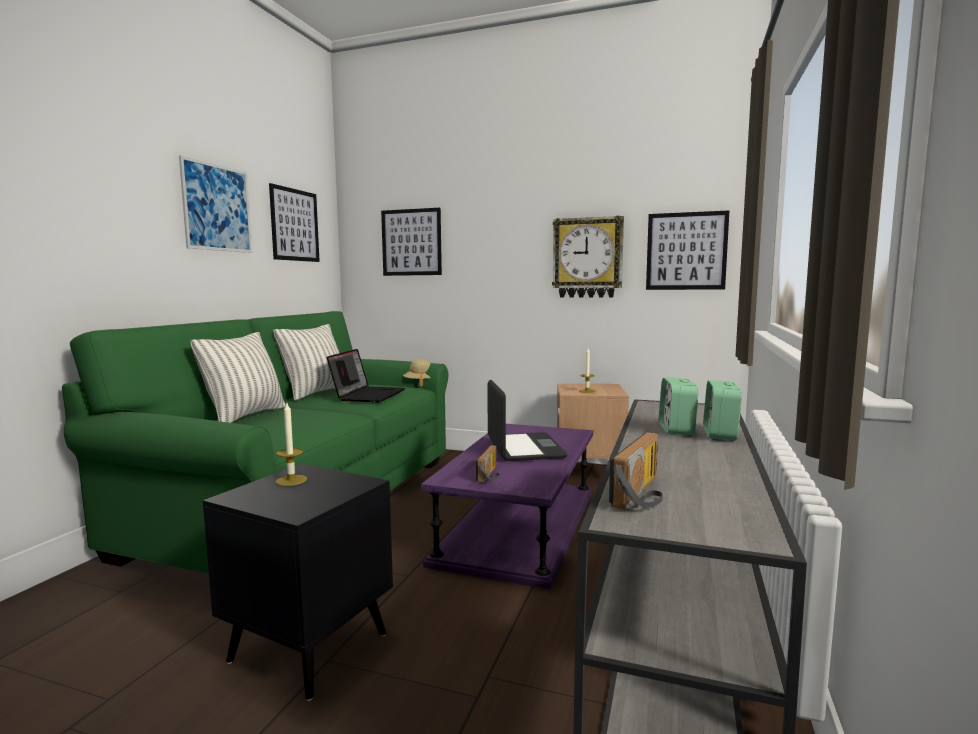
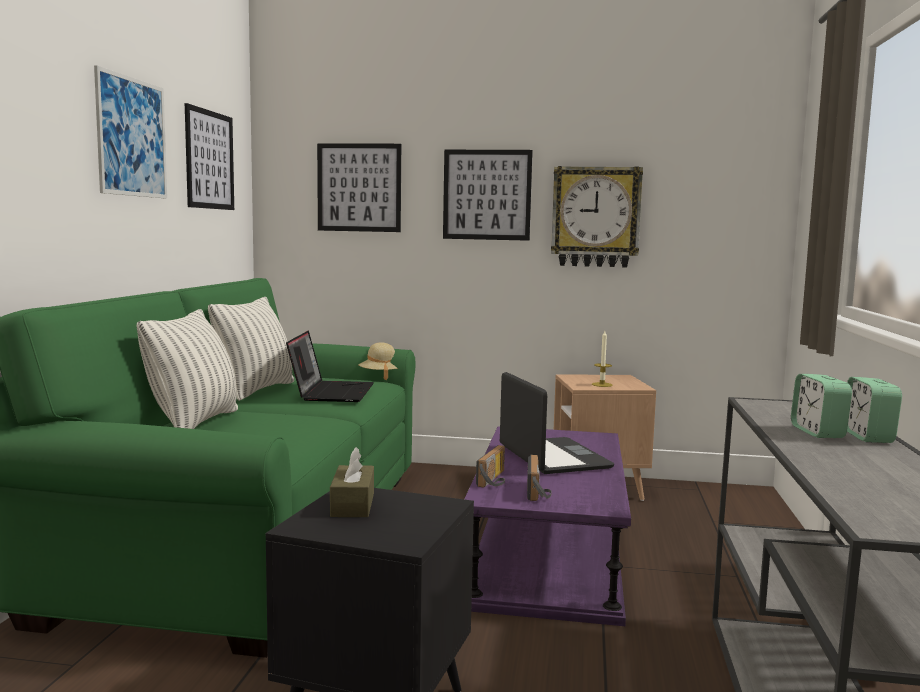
camera: 10 degrees left, 0 degrees up
(291, 480) = (352, 504): candle -> brown tissue box
(644, 494) = (870, 501): radio -> radio (495, 480)
(686, 251) = (717, 213): picture -> picture (487, 195)

